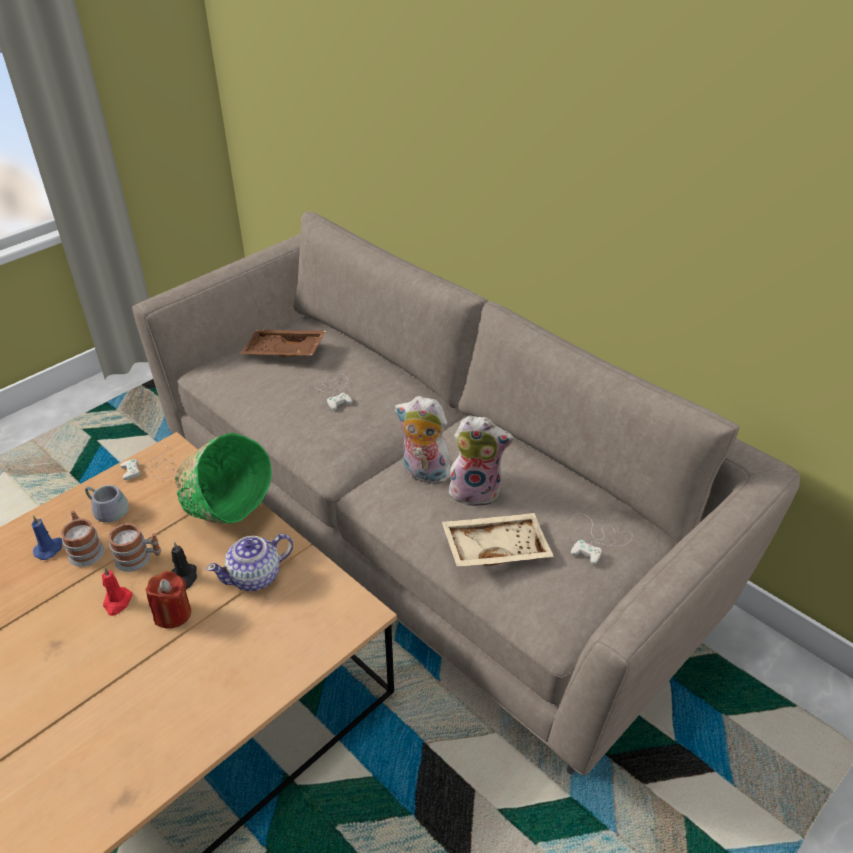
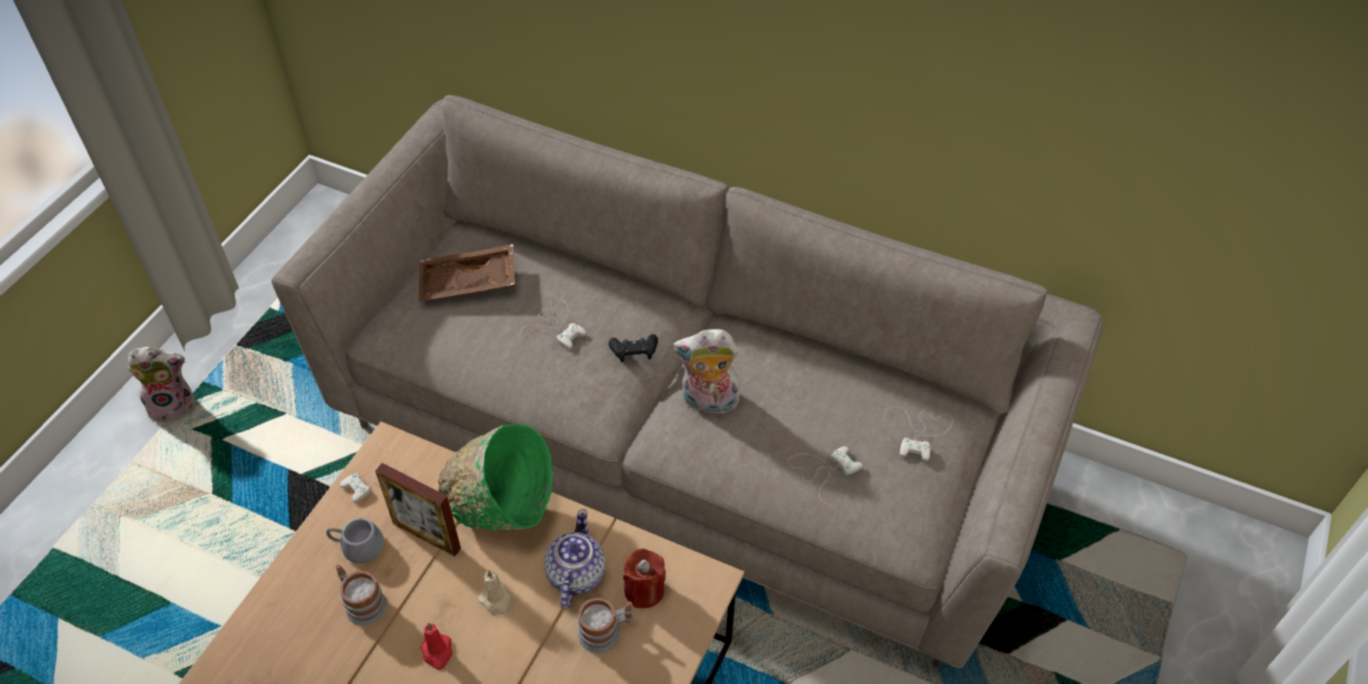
camera: 20 degrees left, 10 degrees up
(49, 549) = (318, 614): blue candle -> none
(139, 559) = (432, 594): mug -> mug (606, 632)
(161, 516) = (426, 536): none -> picture frame
(172, 613) = (507, 645): red candle -> red candle (644, 590)
(184, 577) = (496, 600): black candle -> beige candle
(256, 576) = (575, 575): teapot -> teapot turned 150 degrees clockwise
(382, 425) = (634, 354): none -> black game controller
(476, 491) = (774, 409): plush toy -> plush toy (175, 405)
(495, 547) = (823, 470): beige tray -> white game controller

